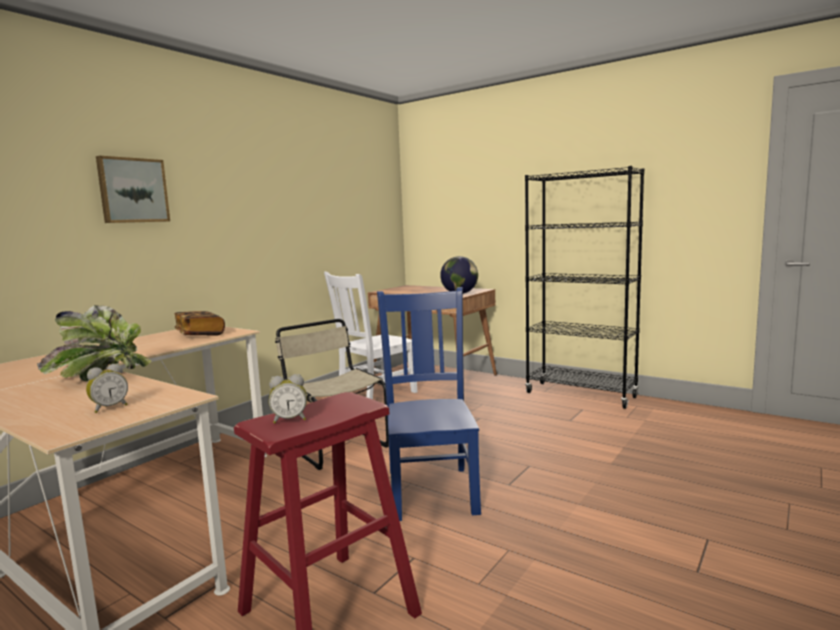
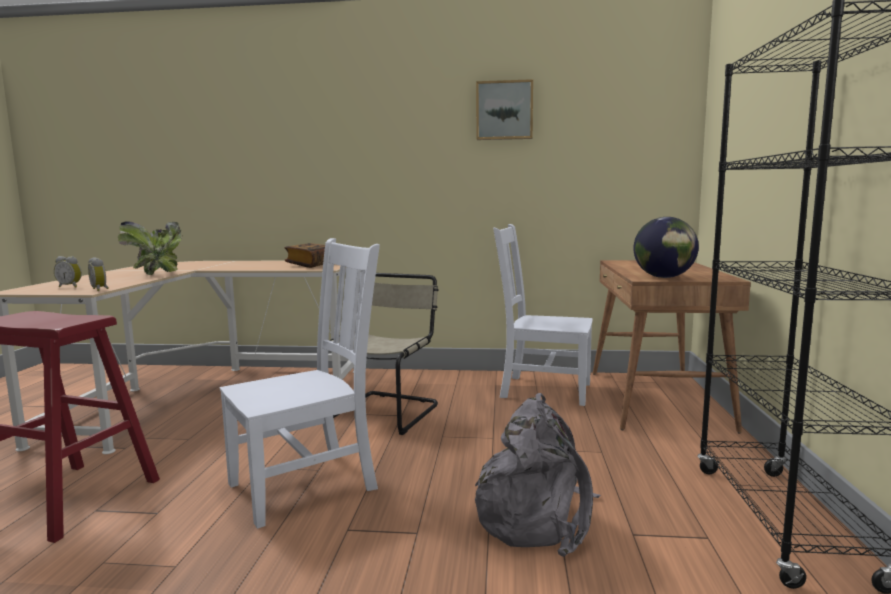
camera: 60 degrees right, 0 degrees up
(132, 190) = (307, 135): picture -> picture (504, 110)
(290, 420) = (28, 317): alarm clock -> alarm clock (100, 289)
(431, 490) = (308, 485): blue chair -> white chair
(538, 434) = (537, 518): none -> grey backpack

